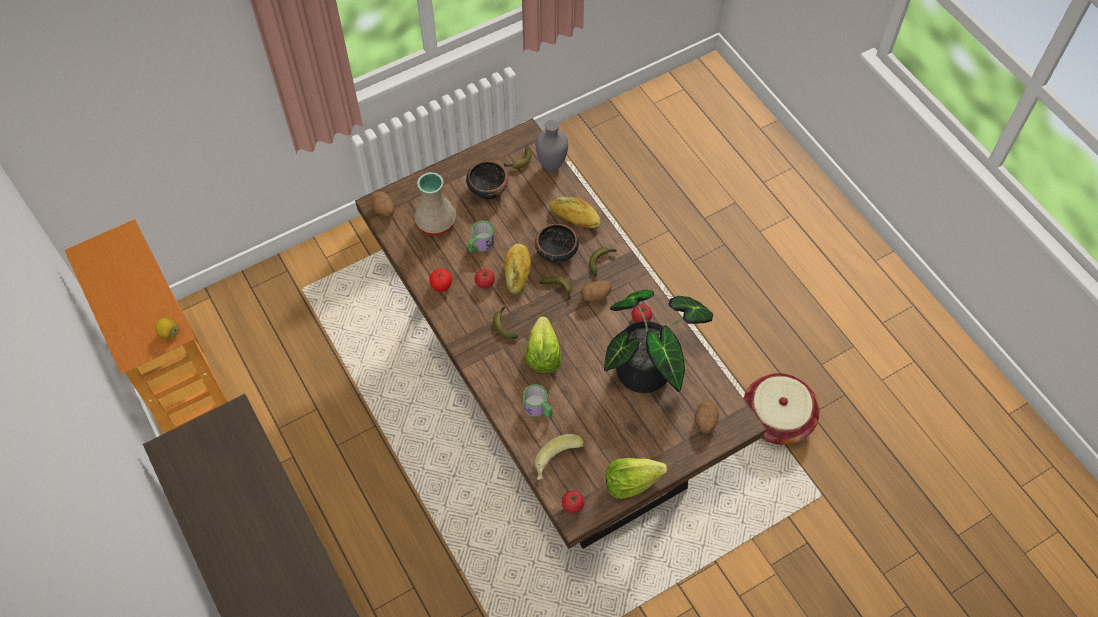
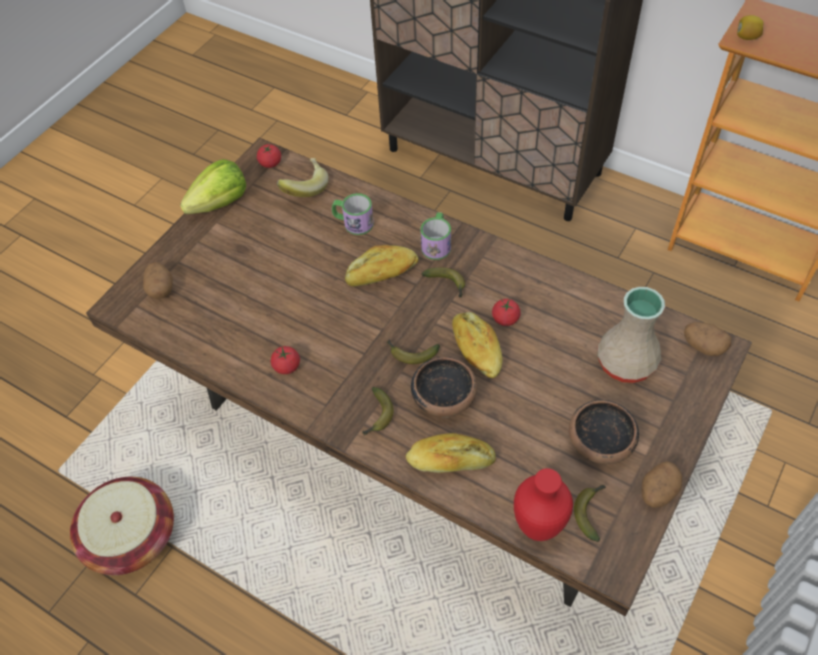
camera: 155 degrees right, 5 degrees down
(441, 285) = (554, 292): tomato -> none
(480, 245) = (547, 361): mug -> mug (437, 243)
(543, 355) = (382, 274): lettuce -> bread
(552, 167) = (536, 528): grey vase -> red vase
(596, 296) = (359, 367): potato -> potato (657, 492)
(650, 370) = (248, 313): potted plant -> none

